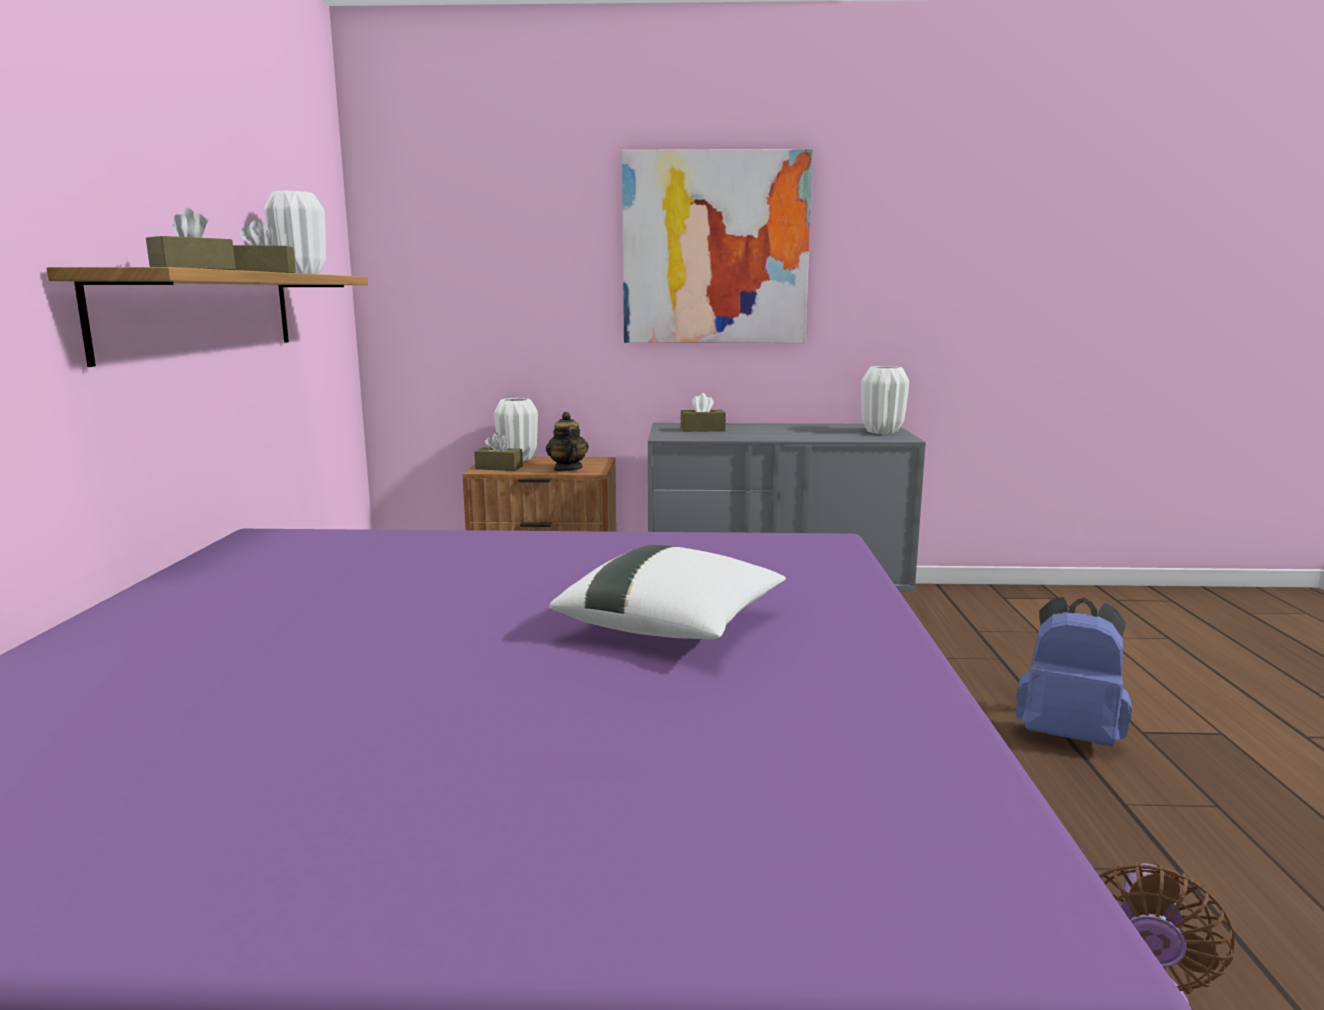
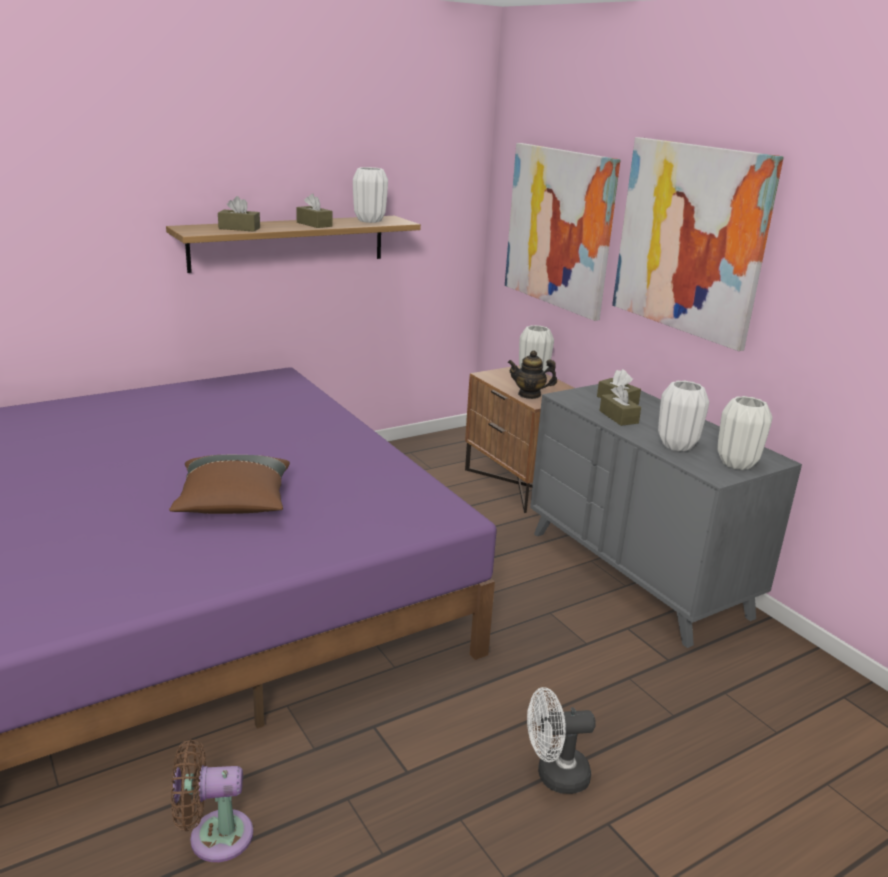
camera: 55 degrees right, 10 degrees up
(499, 468) = (500, 377): brown tissue box -> brown tissue box (618, 417)
(507, 275) = (559, 228): none -> picture
(567, 469) = (529, 394): teapot -> teapot turned 120 degrees counterclockwise
(673, 626) = (233, 504): white pillow -> brown pillow
(829, 435) = (676, 446): none -> white vase
(1068, 735) = (554, 776): blue backpack -> white fan

